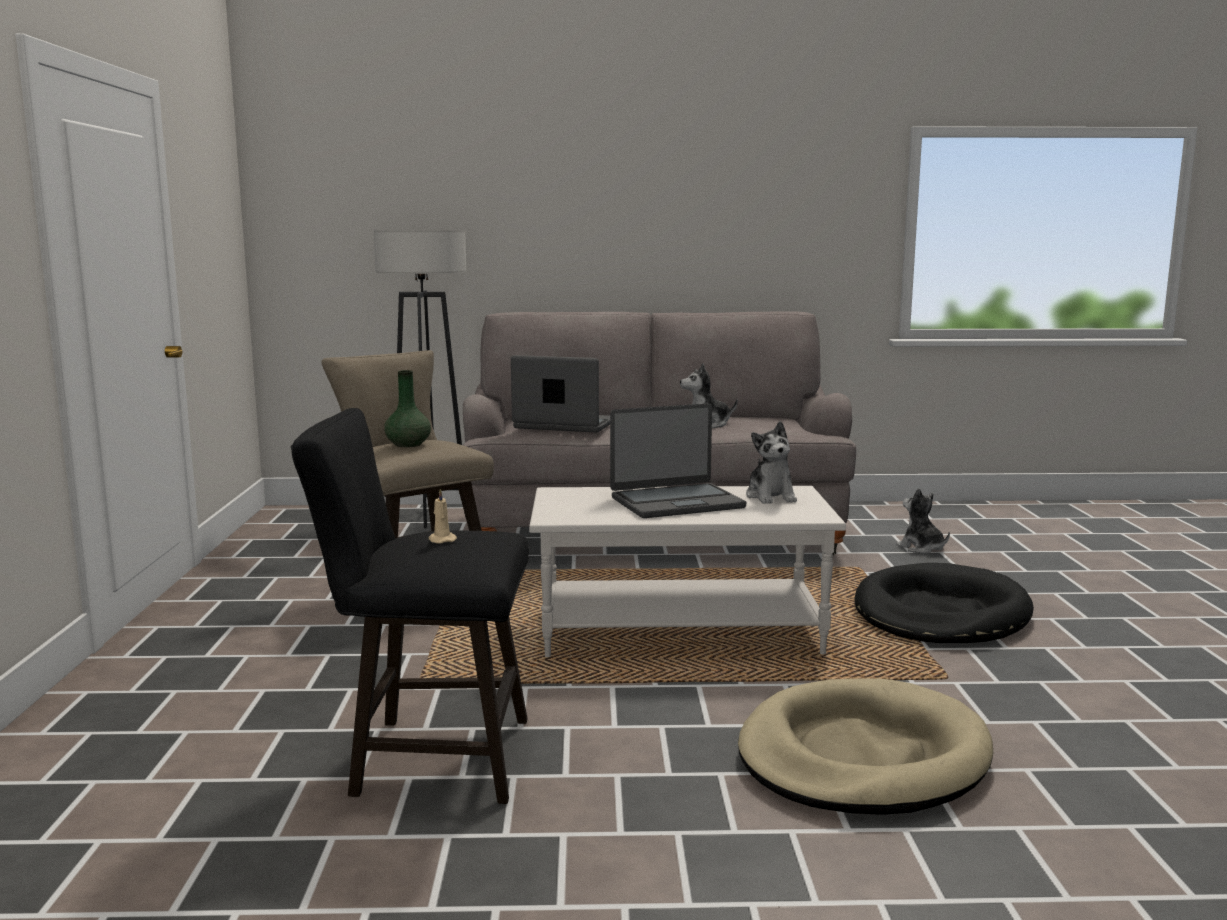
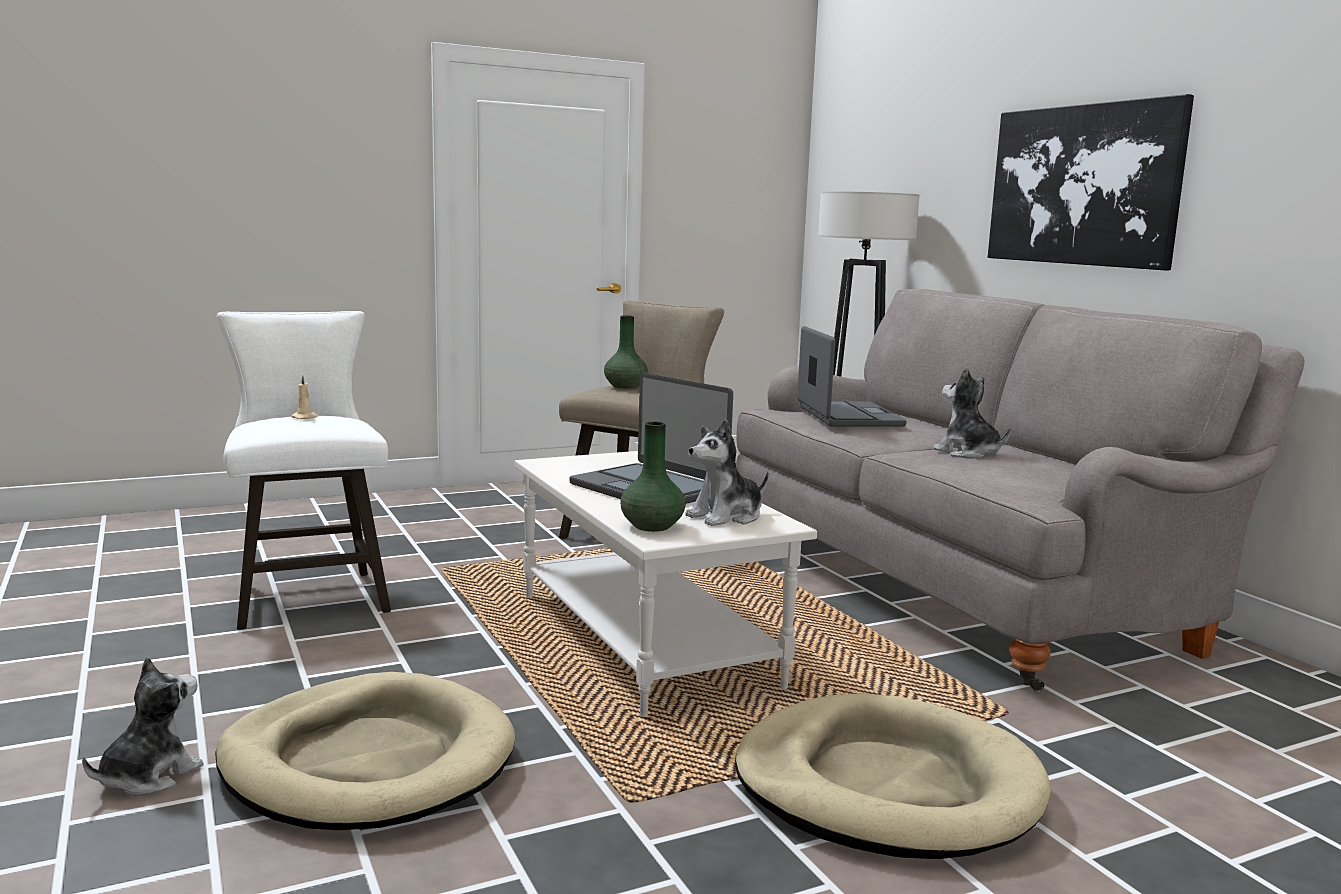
camera: 65 degrees right, 0 degrees up
(427, 758) = (309, 594): black stool -> white stool
(618, 223) = (1082, 185): none -> picture
(787, 514) = (651, 526): none -> green vase
(921, 548) = (1193, 755): plush toy -> plush toy (148, 776)
(940, 613) = (886, 786): black dog bed -> beige dog bed

